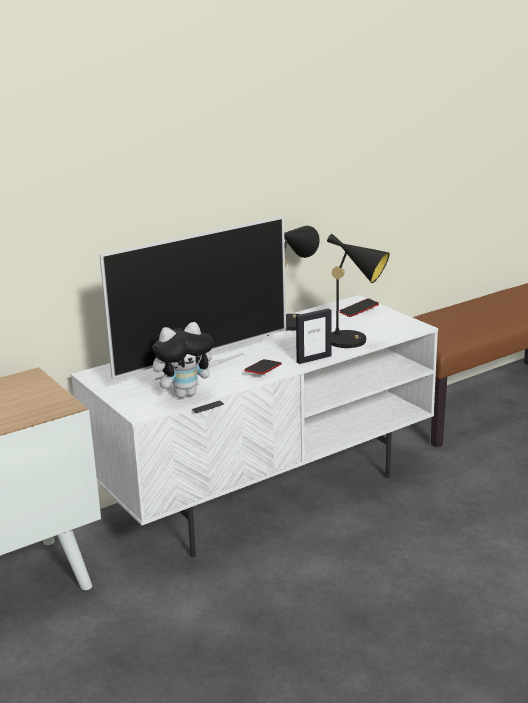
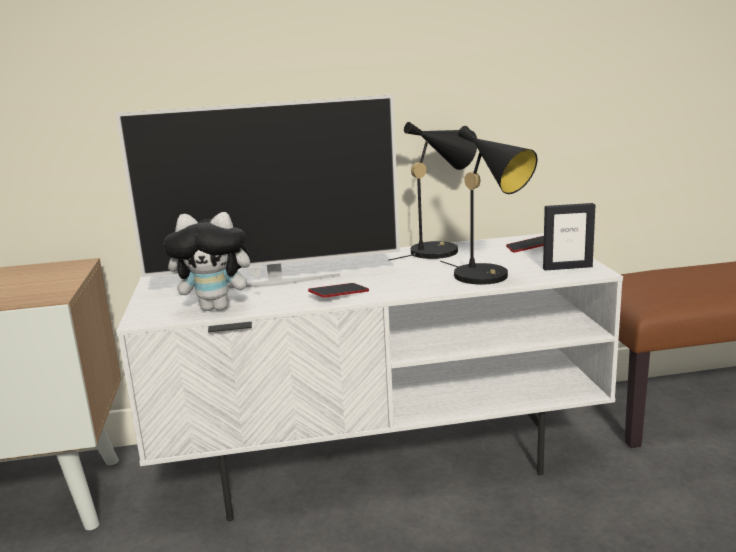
camera: 25 degrees right, 5 degrees down
(313, 359) = (415, 290): picture frame -> picture frame (567, 267)

